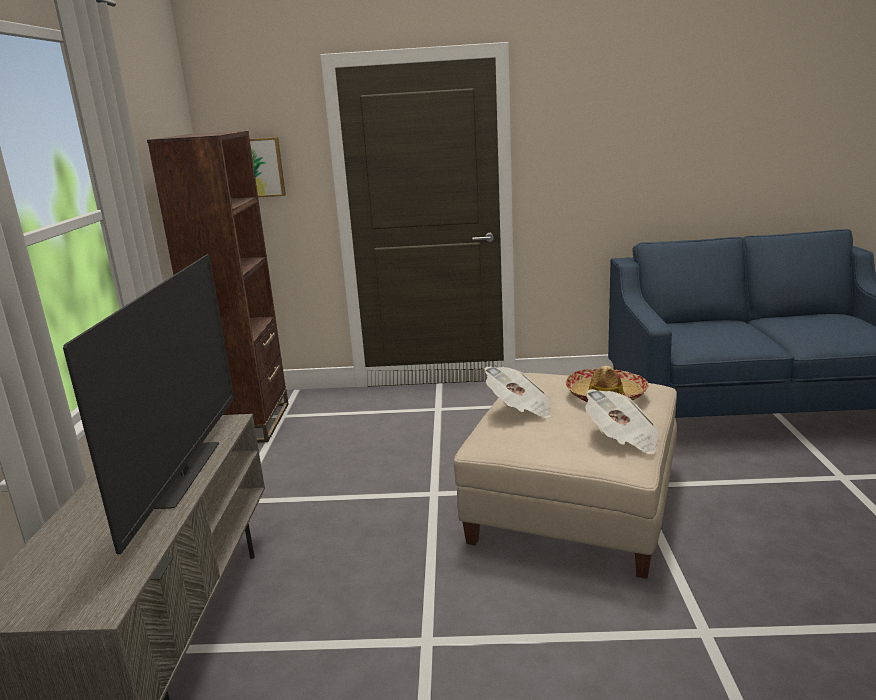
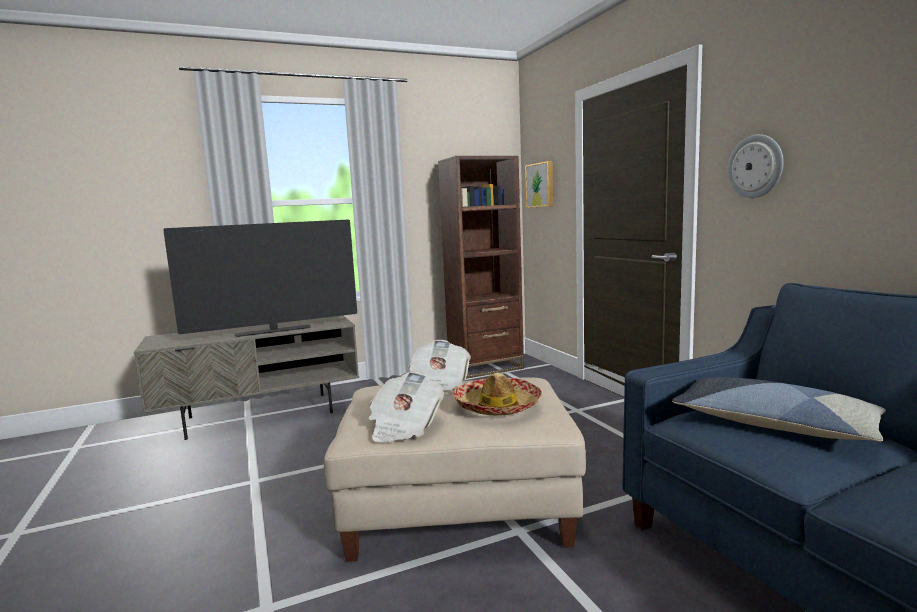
camera: 65 degrees right, 10 degrees down
(570, 155) = (755, 166): none -> wall clock
(711, 332) = (773, 424): none -> pillow

